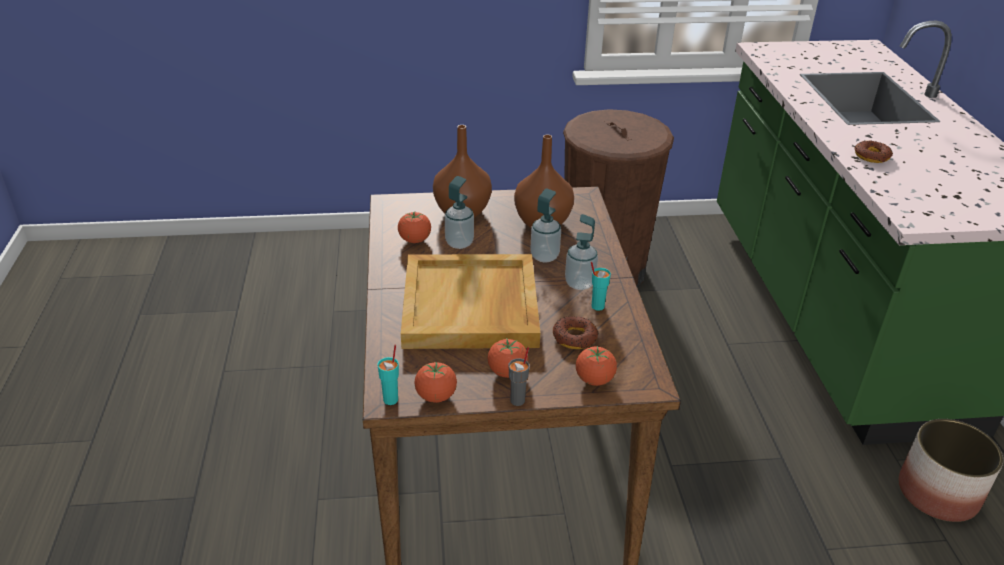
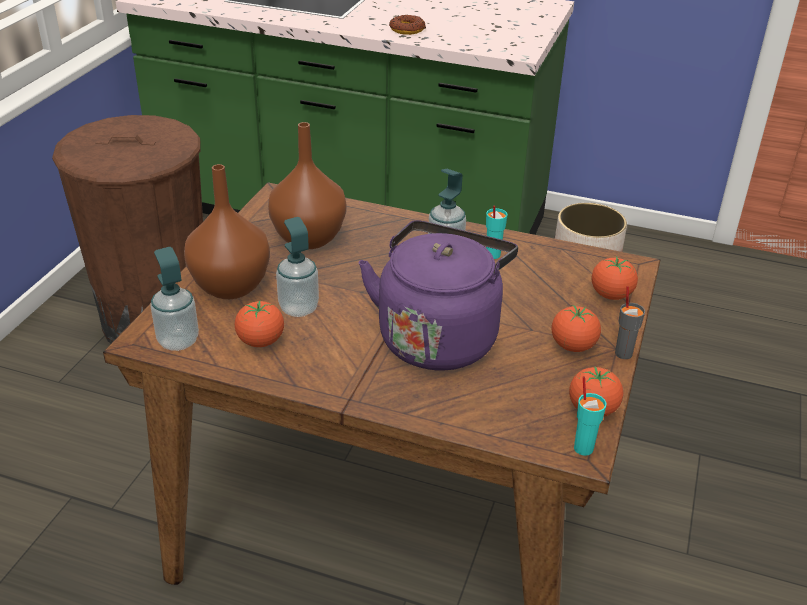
camera: 65 degrees left, 0 degrees up
(471, 306) = (439, 336): beige tray -> purple kettle
(544, 256) = (377, 258): soap dispenser -> soap dispenser (178, 341)
(574, 337) = (537, 285): donut -> none

